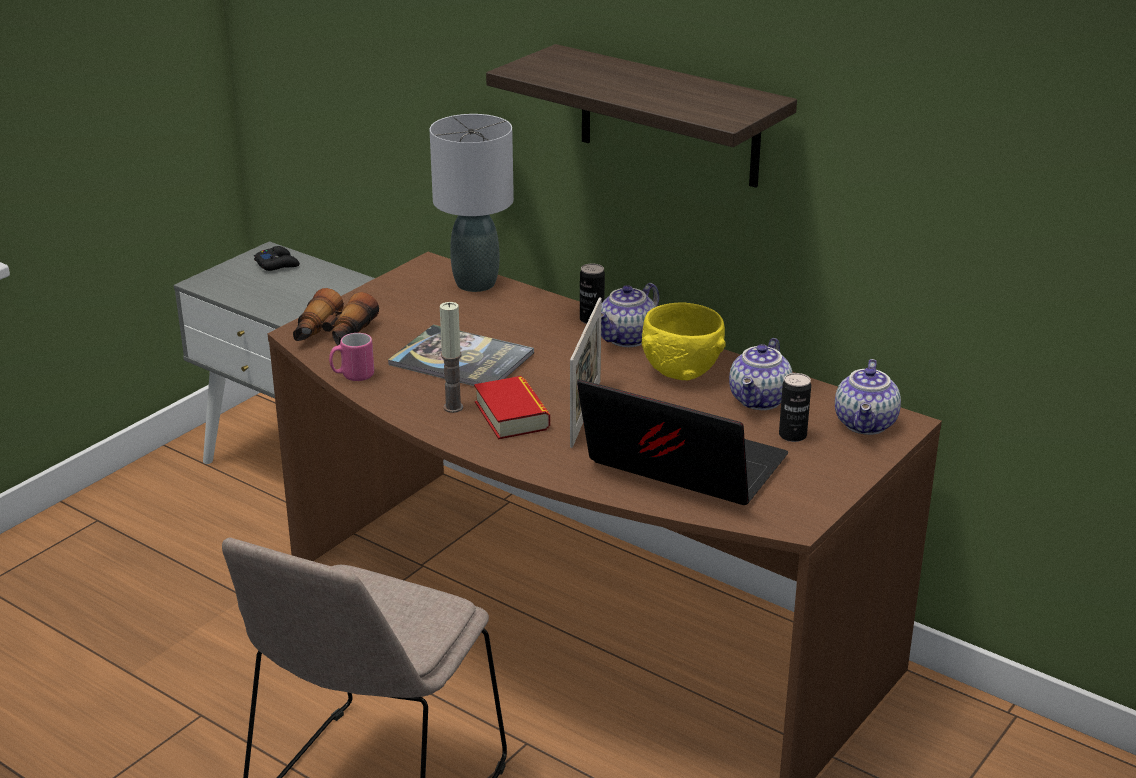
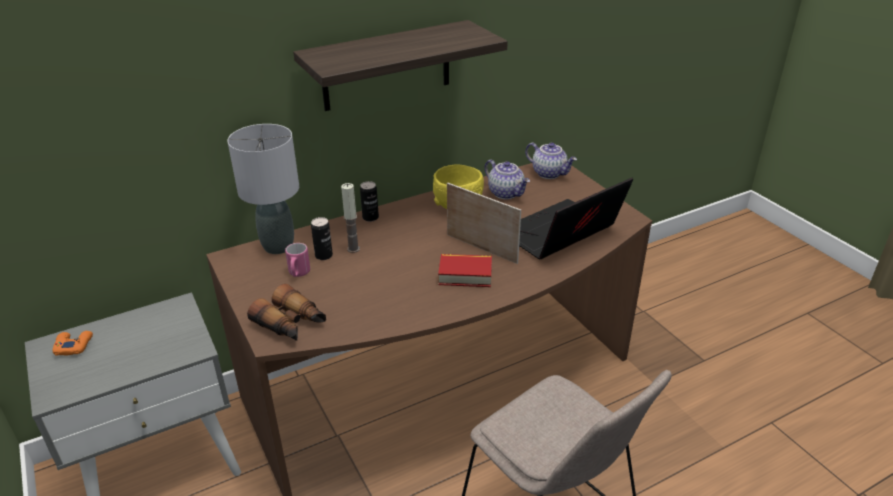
camera: 65 degrees left, 5 degrees up
(277, 264) = (73, 346): black game controller -> orange game controller
(352, 376) = (361, 328): pink mug -> pink mug (298, 274)
(453, 407) = (438, 295): candle -> candle (353, 249)
(461, 359) = (378, 277): book -> none
(628, 339) = (405, 212): teapot -> none
(792, 435) = (547, 195): can -> can (324, 255)

